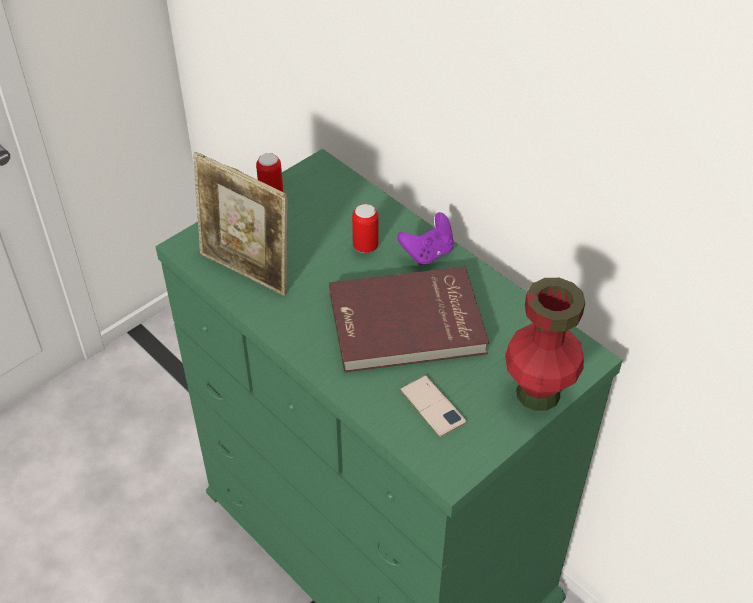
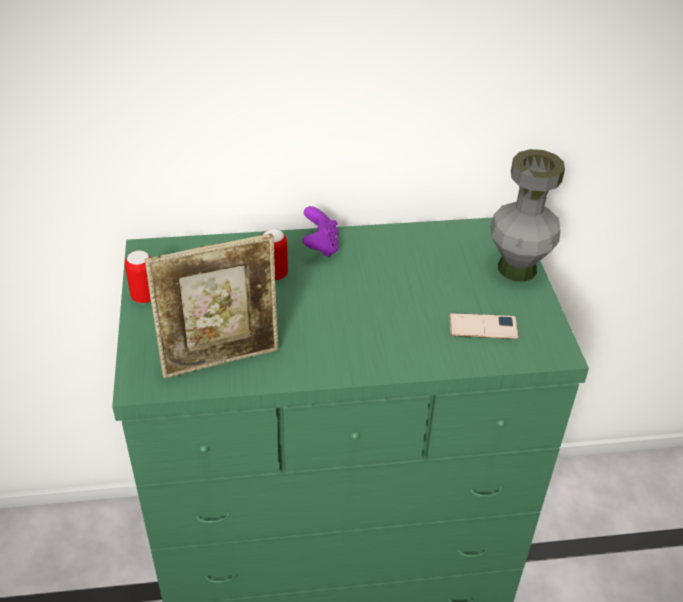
camera: 55 degrees left, 5 degrees down
(407, 325) = (385, 297): red book -> none
(538, 393) = (517, 268): red vase -> grey vase

